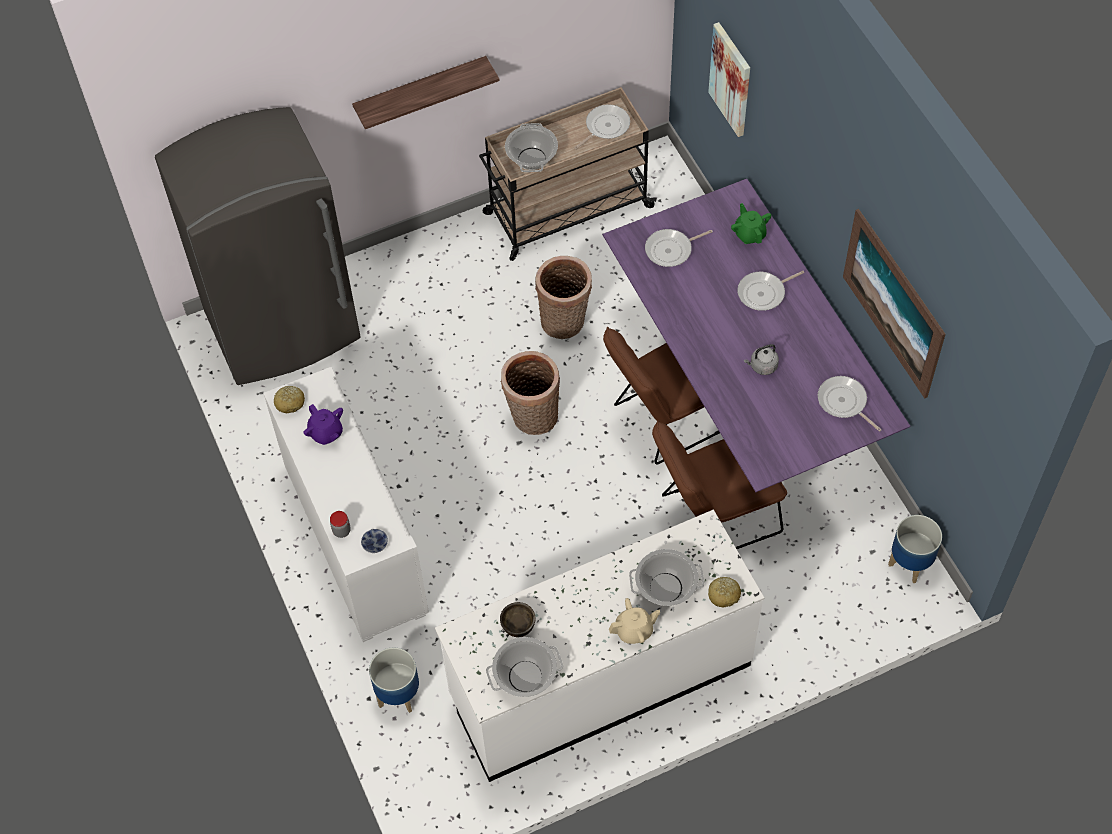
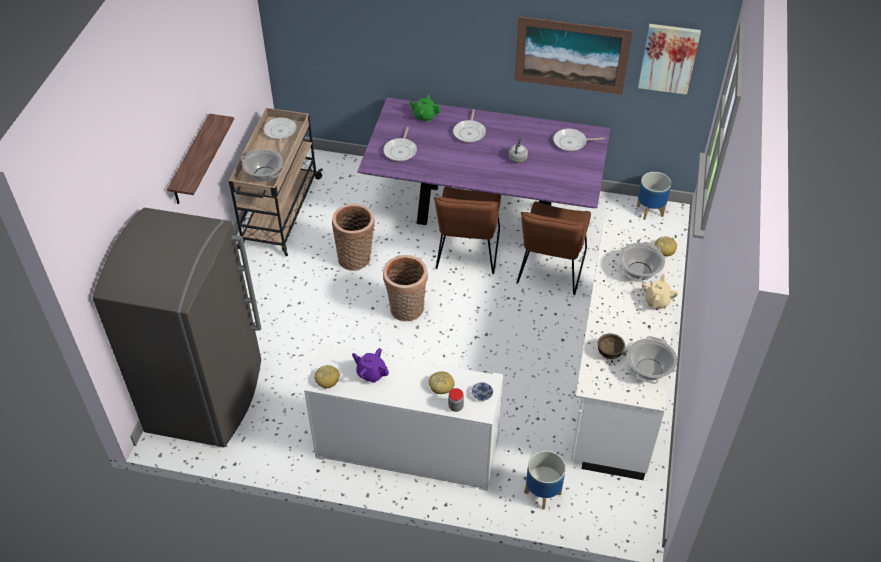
camera: 55 degrees left, 10 degrees down
(326, 433) = (371, 373): purple teapot -> purple teapot turned 150 degrees counterclockwise
(357, 502) = (441, 385): none -> bread
(731, 79) = (348, 36): picture -> picture (668, 58)

